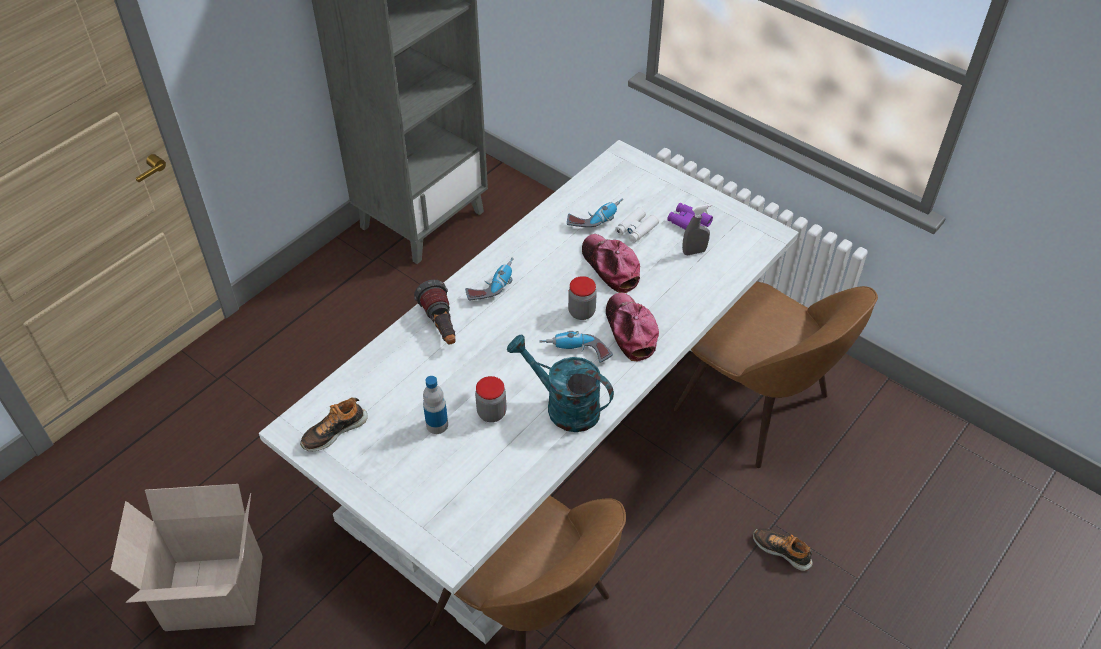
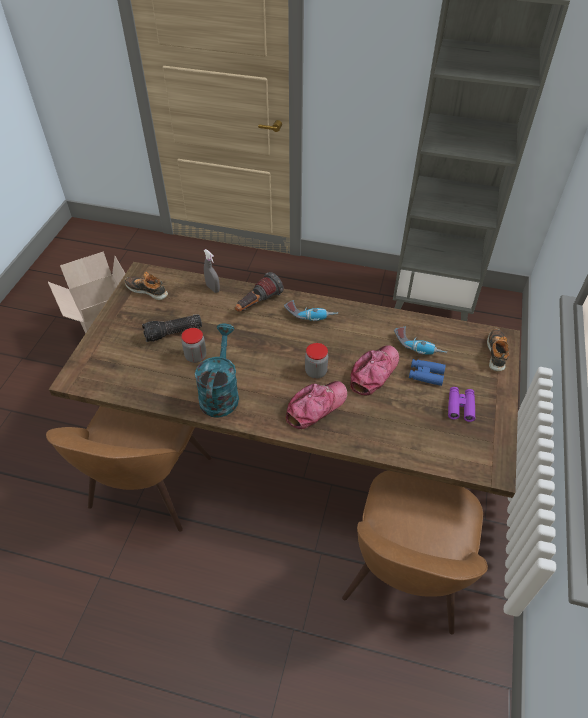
camera: 65 degrees right, 0 degrees up
(437, 425) = (173, 333): bottle -> flashlight
(550, 439) = (292, 446): white dining table -> brown dining table
(575, 353) = (274, 382): power drill -> none
(636, 229) = (426, 375): white binoculars -> blue binoculars
(694, 252) = (429, 421): grey spray bottle -> grey spray bottle (213, 288)
(782, 550) = (270, 644): shoe -> shoe (497, 353)

